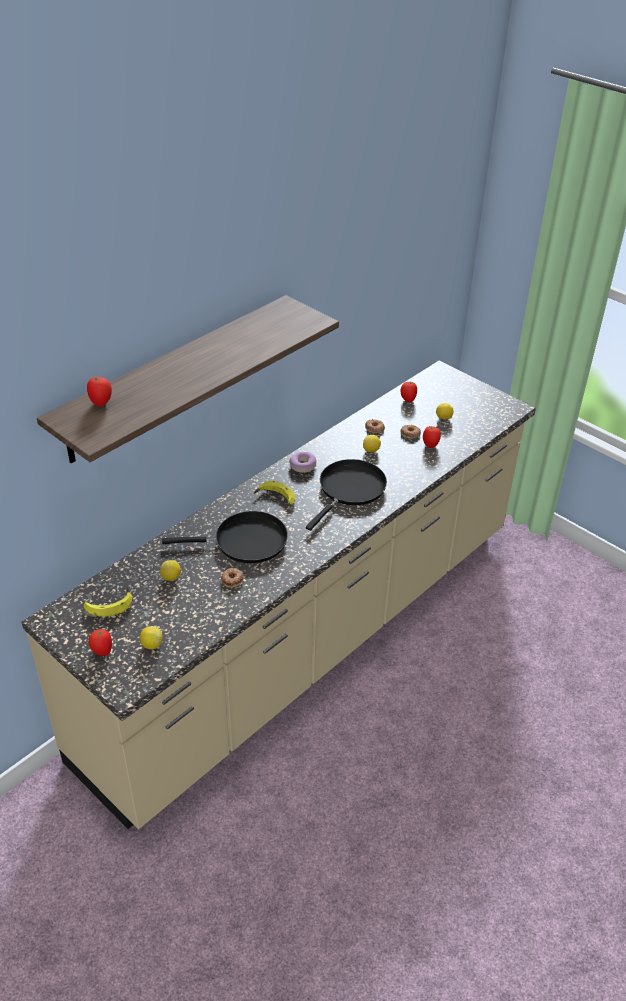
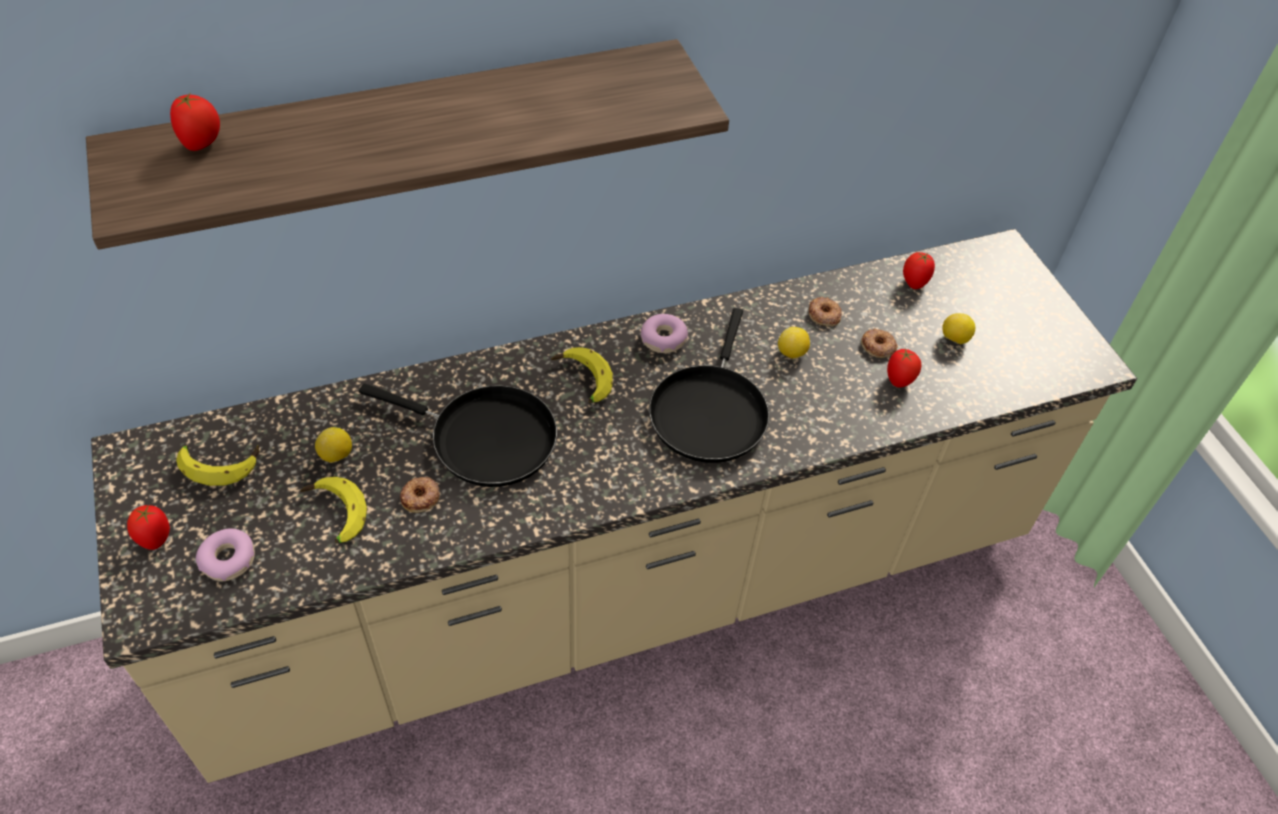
camera: 25 degrees right, 10 degrees up
(152, 645) = (229, 560): lemon -> donut
(192, 604) = (334, 515): none -> banana
(349, 489) = (709, 411): black frying pan -> black frying pan turned 135 degrees clockwise

